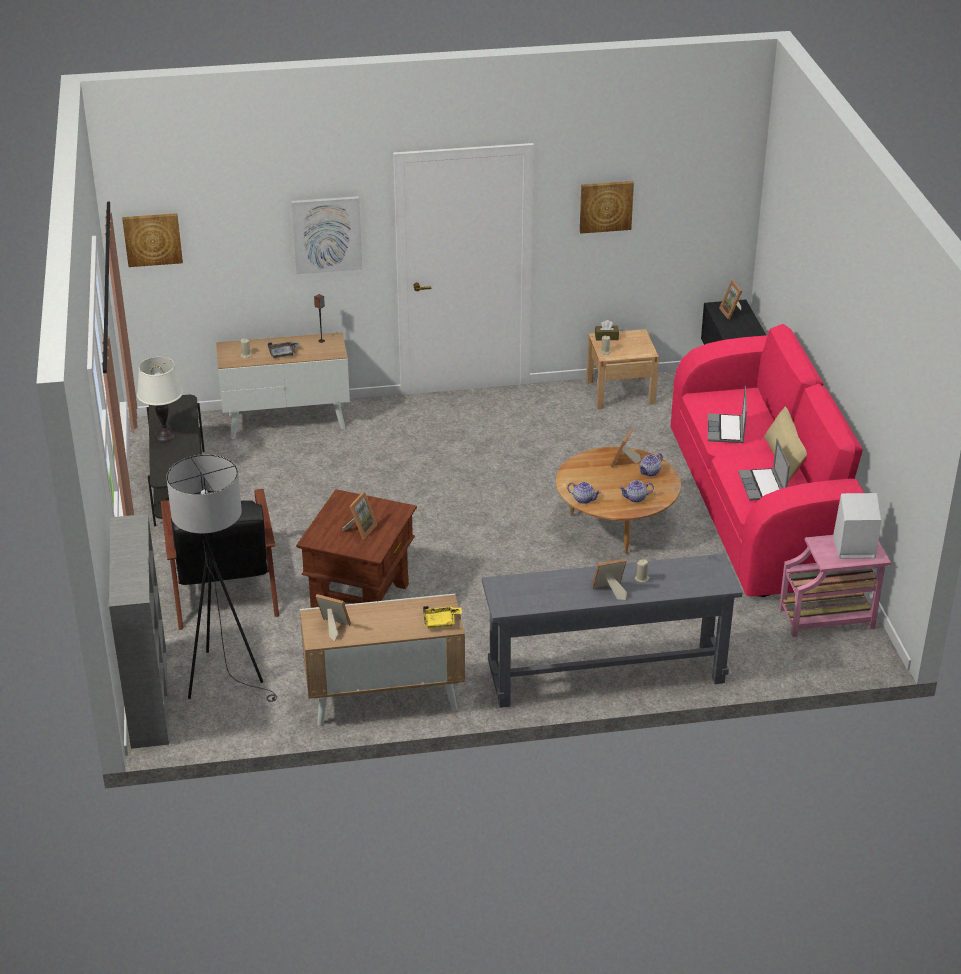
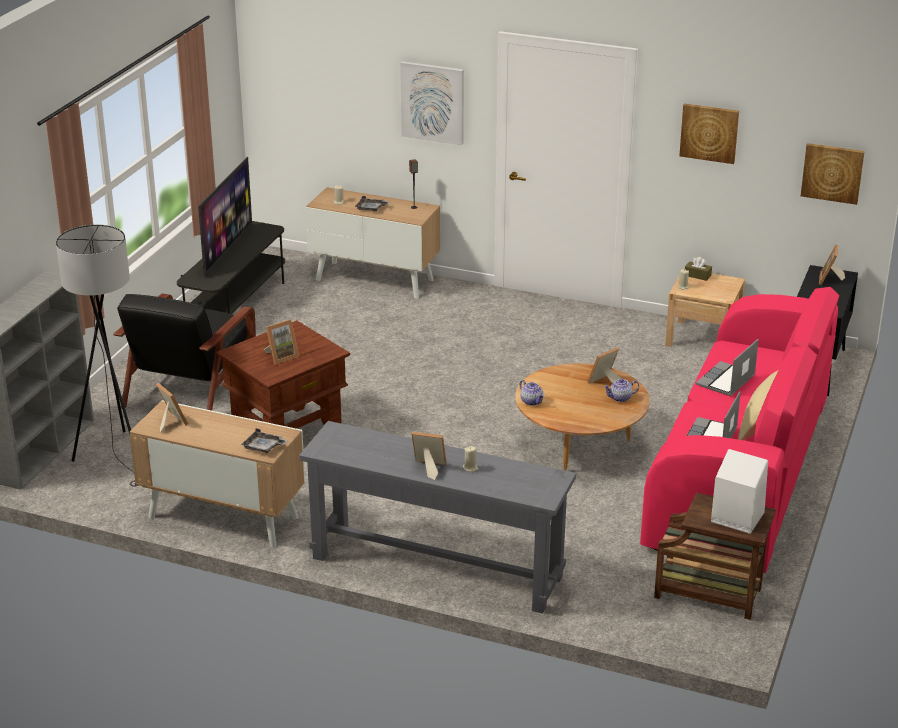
camera: 30 degrees right, 5 degrees down
(152, 239) = (279, 73): picture -> picture (832, 173)
(165, 436) = (227, 250): white table lamp -> television
(441, 621) = (264, 447): yellow tray -> grey tray
(635, 498) = (582, 415): teapot -> none
(829, 618) = (711, 594): pink side table -> brown side table

